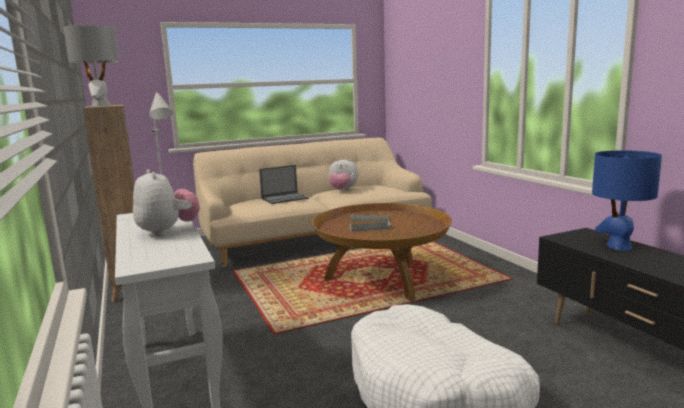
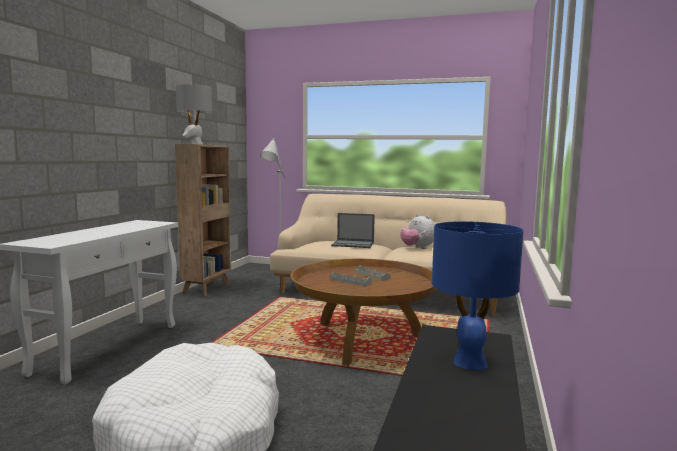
camera: 40 degrees right, 5 degrees down
(167, 231) = (109, 231): plush toy -> none

